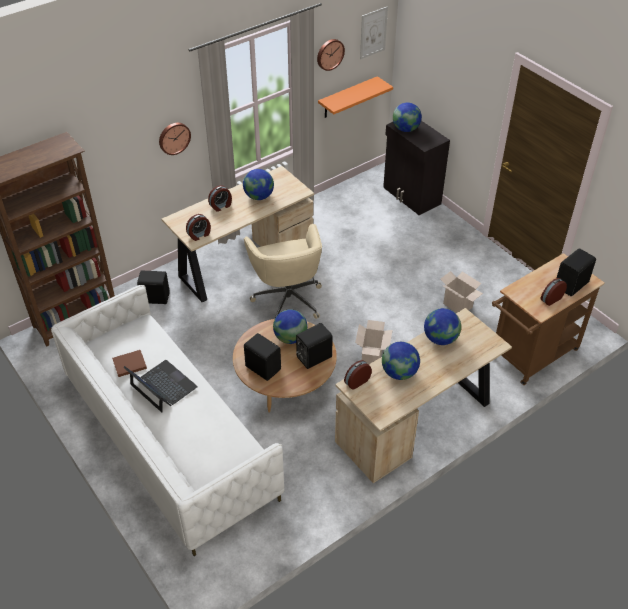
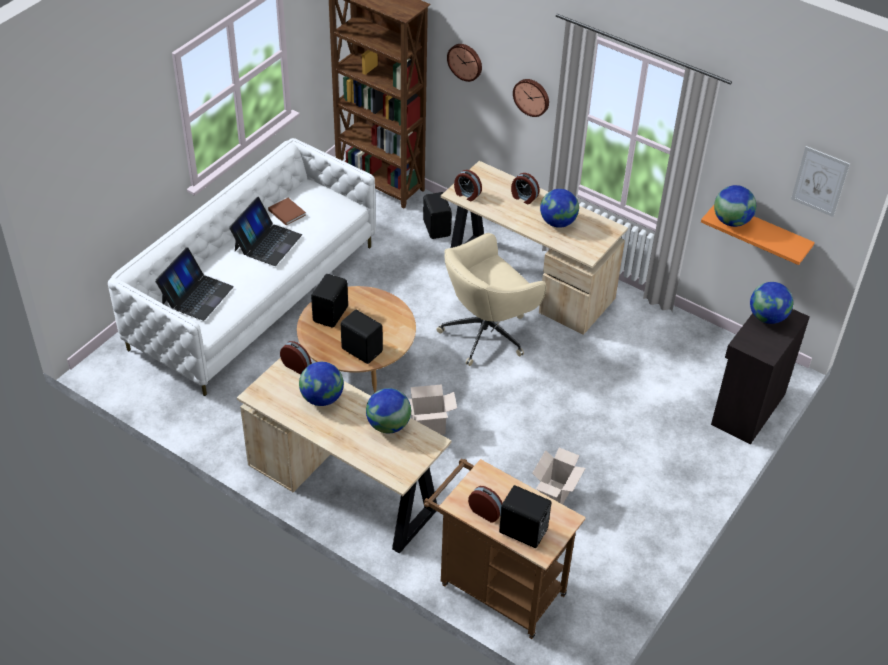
camera: 70 degrees right, 0 degrees up
(206, 452) = (196, 295): none -> laptop
(290, 338) = (383, 325): globe -> globe (731, 221)
(329, 54) = (746, 157): wall clock -> wall clock (465, 61)

